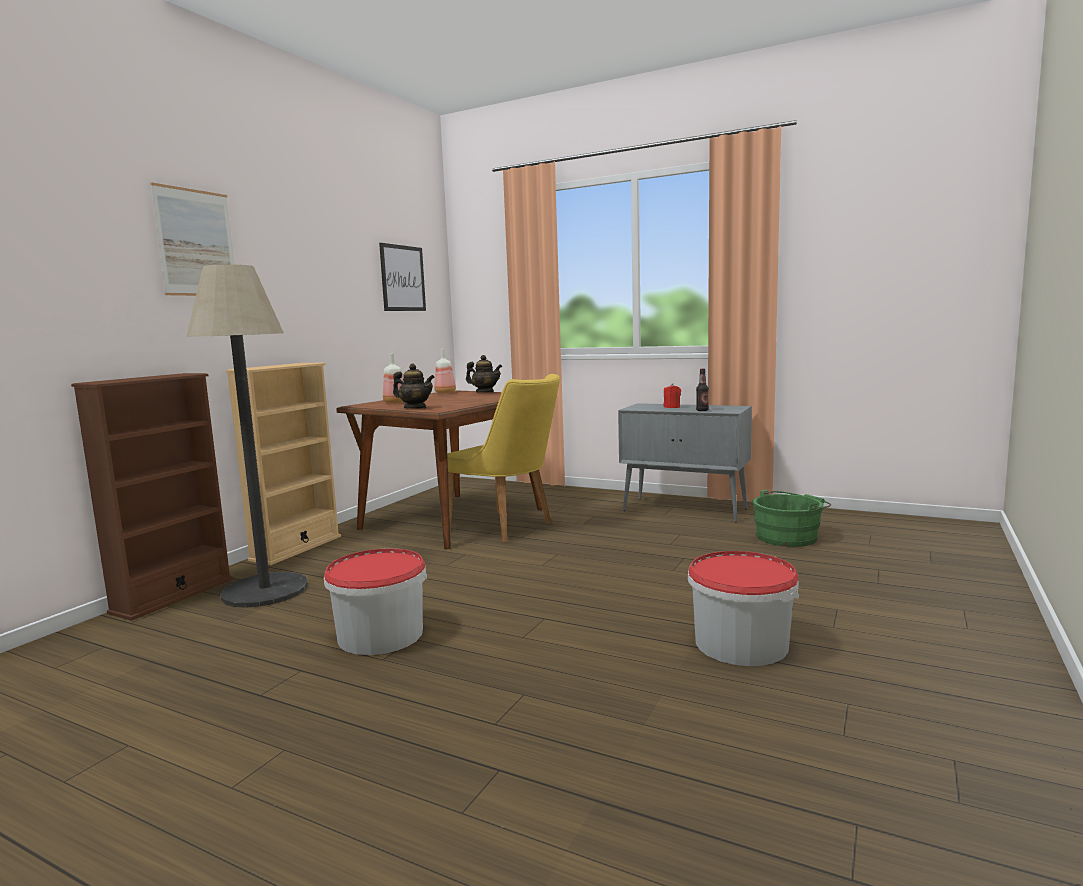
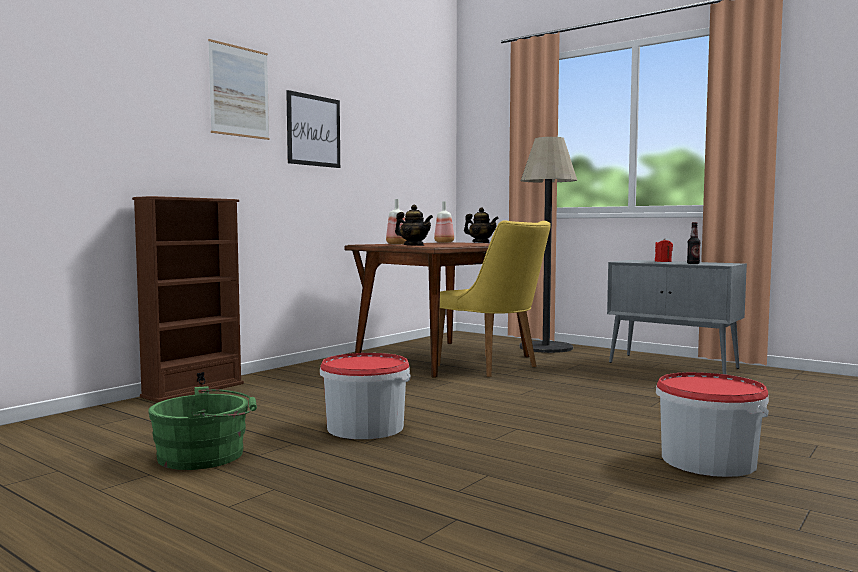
camera: 10 degrees right, 5 degrees down
(265, 590) = (269, 392): floor lamp -> floor lamp (546, 347)
(296, 548) = (299, 368): beige bookcase -> none
(402, 278) = (412, 138): picture -> picture (313, 130)
(789, 537) = (779, 391): green bucket -> green bucket (206, 455)

